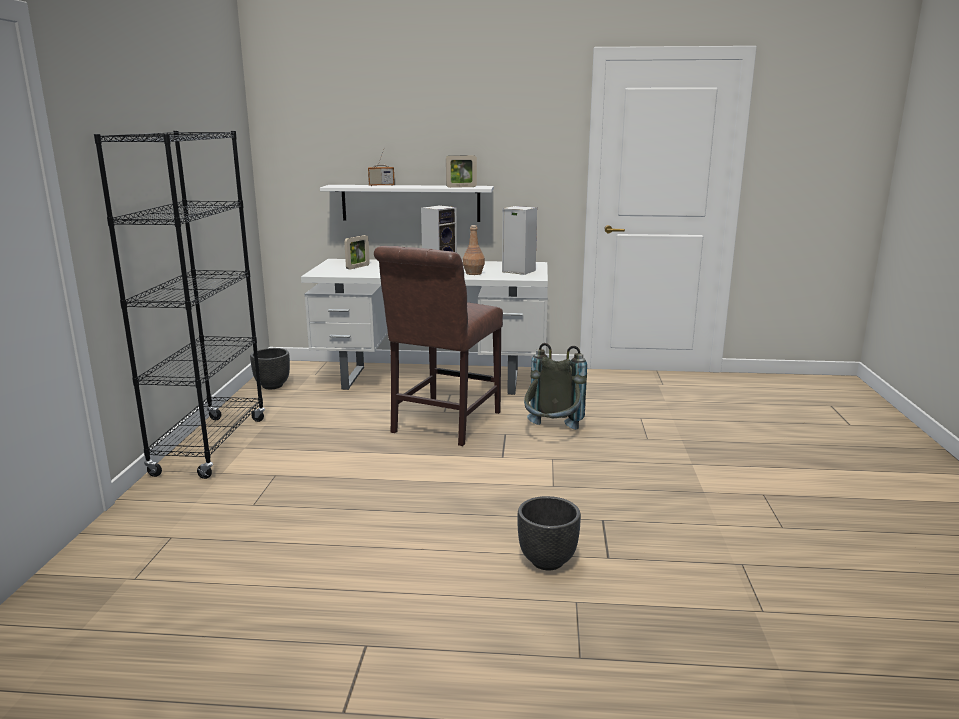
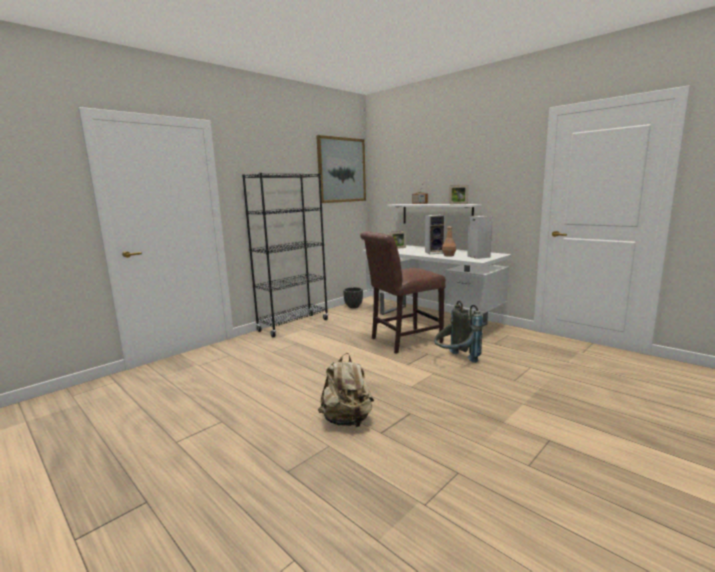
camera: 40 degrees right, 5 degrees down
(220, 119) = (341, 170): none -> picture
(547, 561) = (347, 421): black planter -> beige backpack

